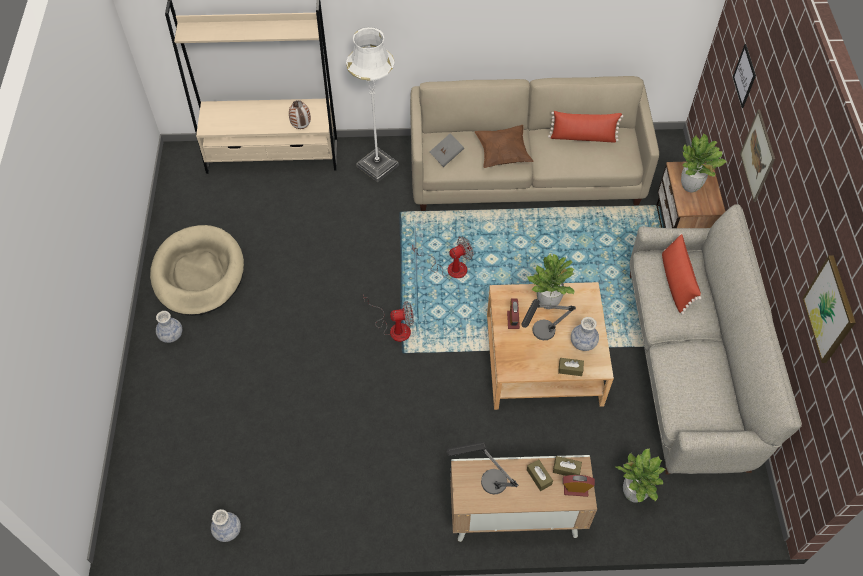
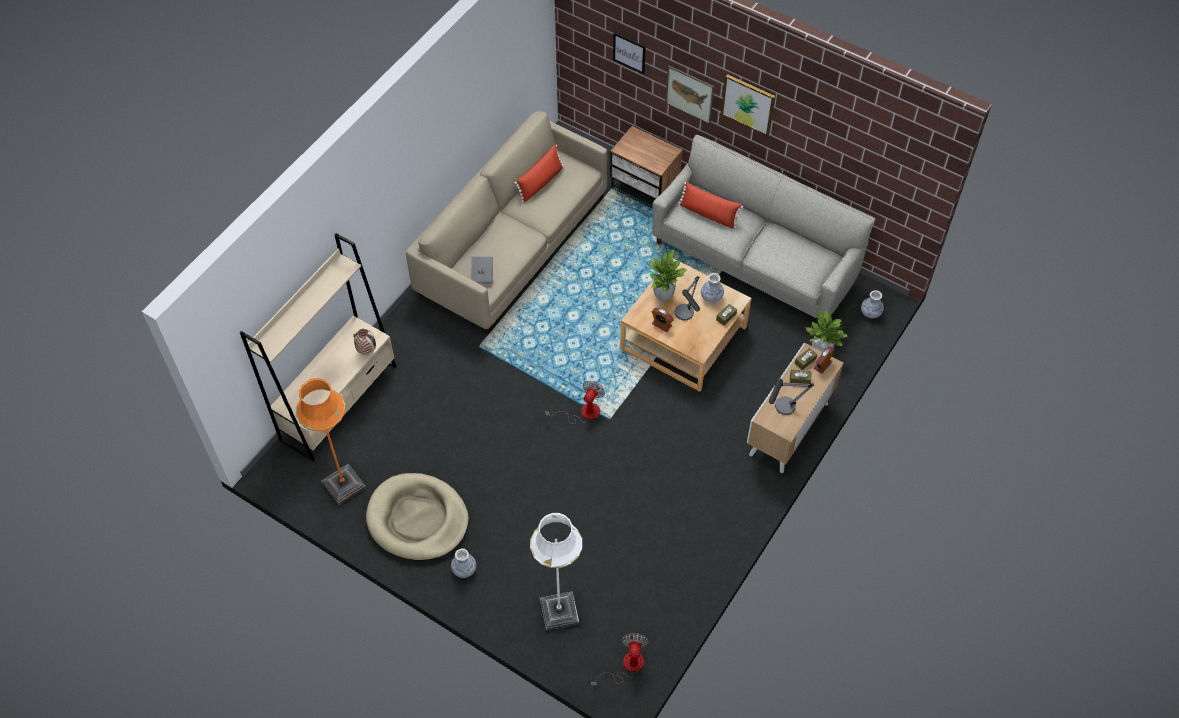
camera: 55 degrees left, 0 degrees up
(197, 205) = (343, 485): none -> orange floor lamp
(227, 530) = (671, 614): vase -> vase (870, 312)
(377, 165) = (417, 335): white floor lamp -> white floor lamp (559, 611)
(449, 268) = (558, 346): fan -> fan (626, 666)
(502, 154) = (512, 239): brown pillow -> none
(690, 186) = (643, 152): potted plant -> none
(830, 309) = (847, 138): picture -> picture (748, 104)

